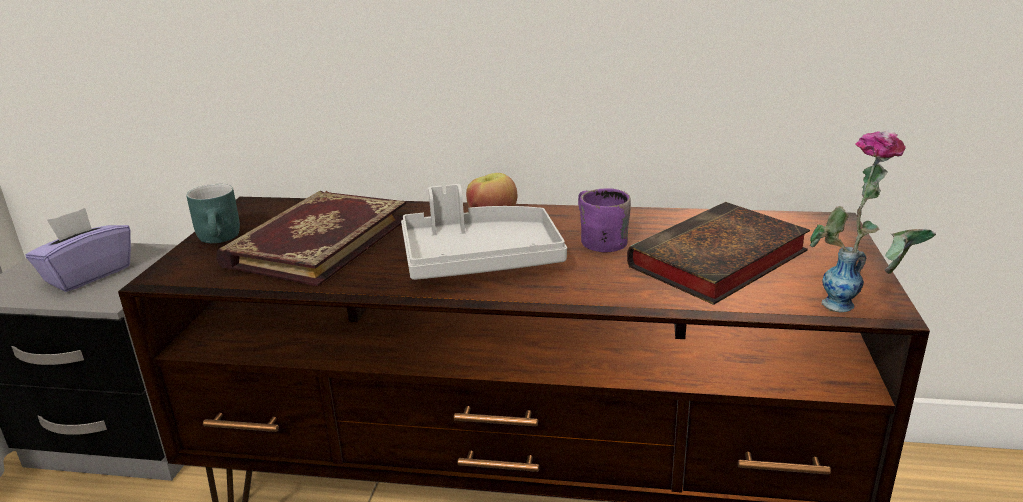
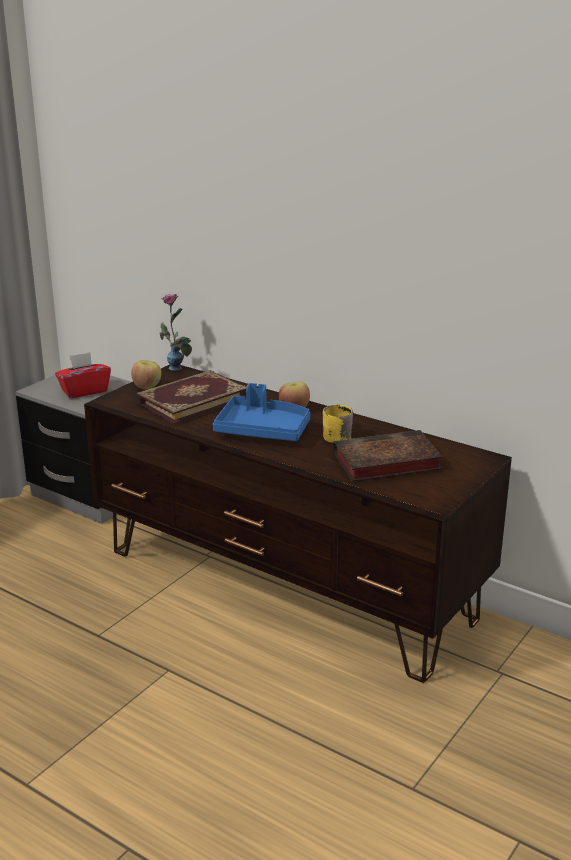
camera: 25 degrees right, 0 degrees up
(88, 275) = (84, 391): purple tissue box -> red tissue box
(222, 238) = (147, 387): turquoise mug -> apple
(480, 260) = (263, 430): grey tray -> blue tray
(595, 241) = (334, 435): purple mug -> yellow mug
(858, 313) = (418, 504): vase -> vase (177, 372)

